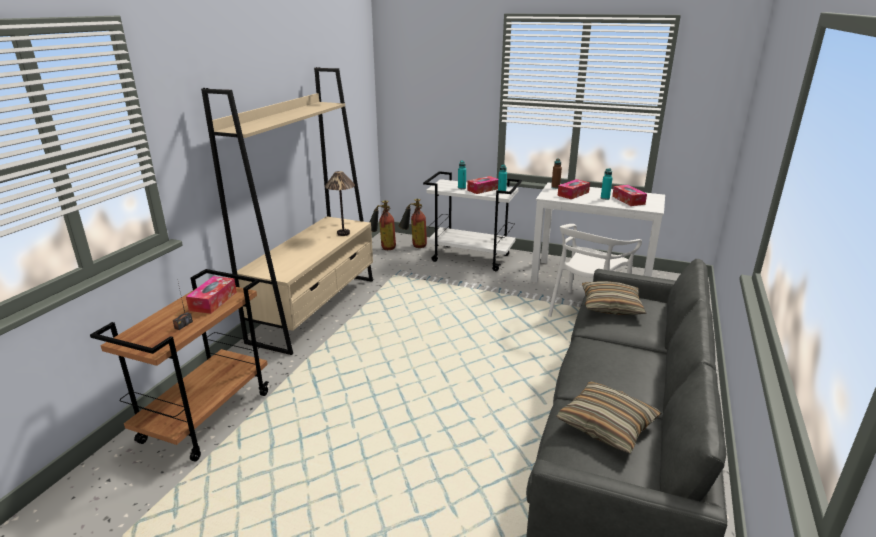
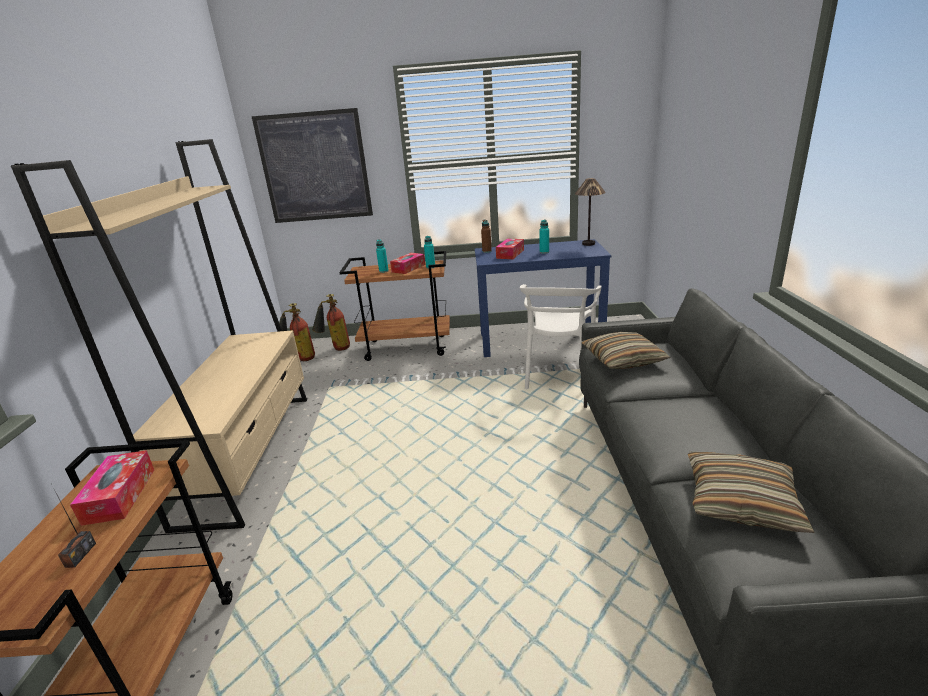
camera: 20 degrees left, 0 degrees up
(343, 233) = (265, 350): table lamp -> table lamp (588, 244)
(427, 90) = (315, 167): none -> picture
(471, 258) = (407, 347): white cart -> brown cart
(591, 279) = (540, 340): white desk -> blue desk
(628, 200) = (567, 250): tissue box -> none

